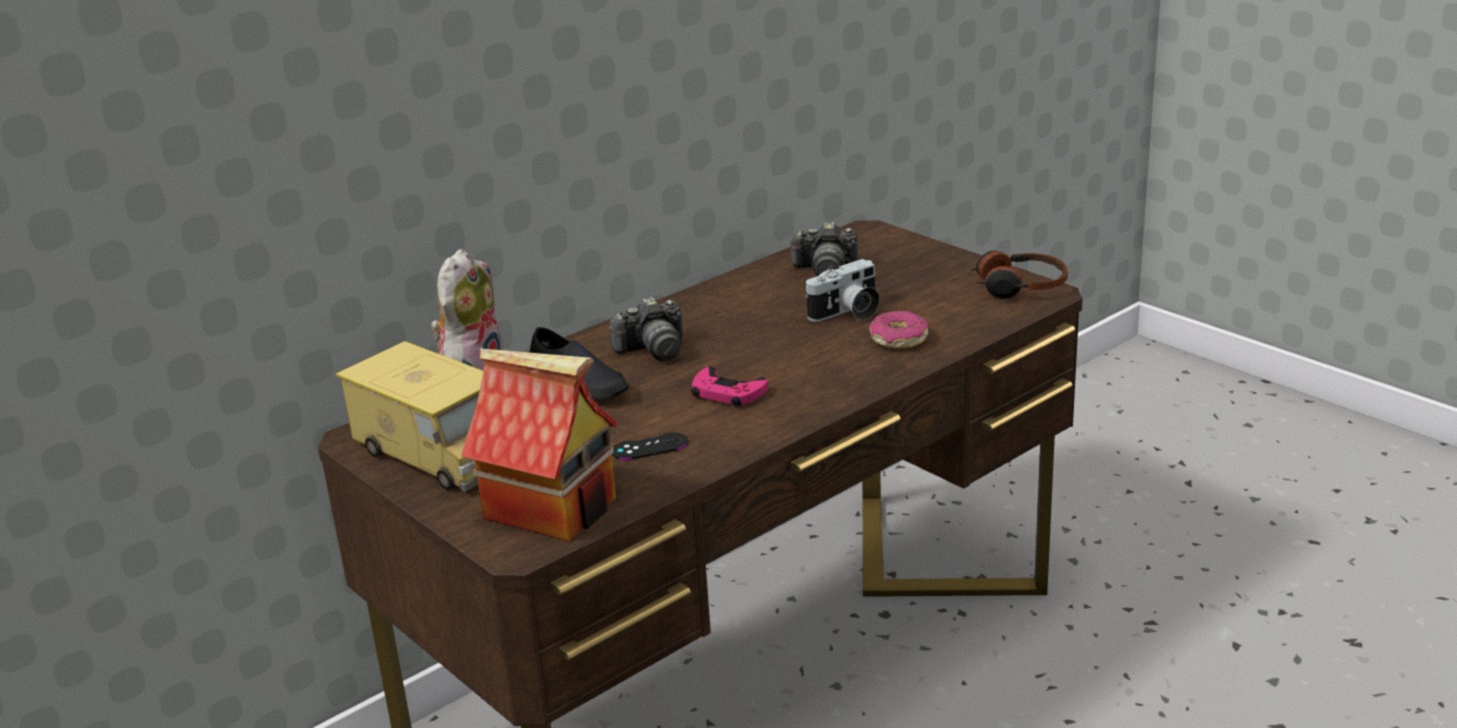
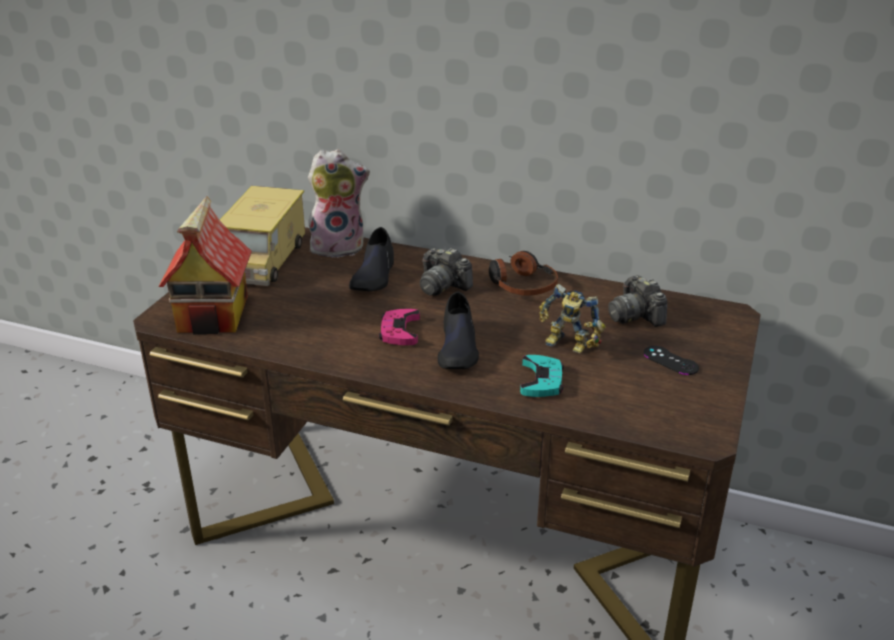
camera: 60 degrees right, 5 degrees up
(650, 447) = (306, 324): black game controller -> black game controller (670, 361)
(796, 368) = (458, 348): none -> black shoe
(847, 313) = (567, 346): camera -> toy robot
(898, 340) = (542, 381): donut -> turquoise game controller
(1018, 286) = (701, 418): headphones -> headphones (521, 285)

